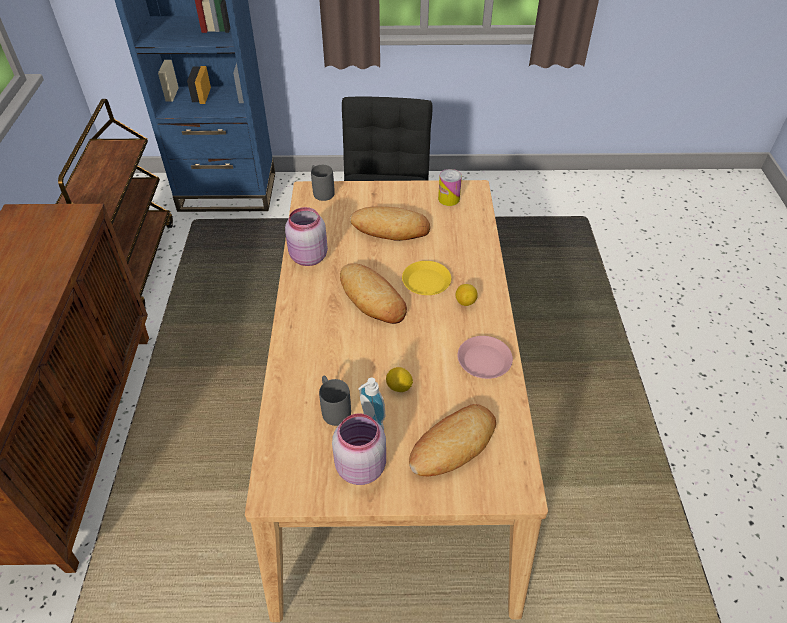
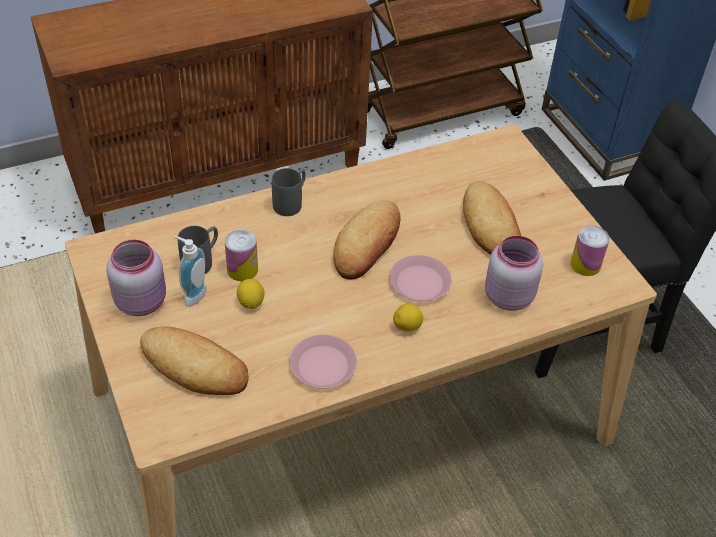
camera: 65 degrees right, 0 degrees up
(307, 257) = (397, 175): pink jar -> pink jar (507, 296)
(321, 191) = (513, 150): grey mug -> grey mug (291, 202)
(358, 383) = (242, 269): none -> can
(426, 282) = (419, 282): yellow plate -> pink plate

